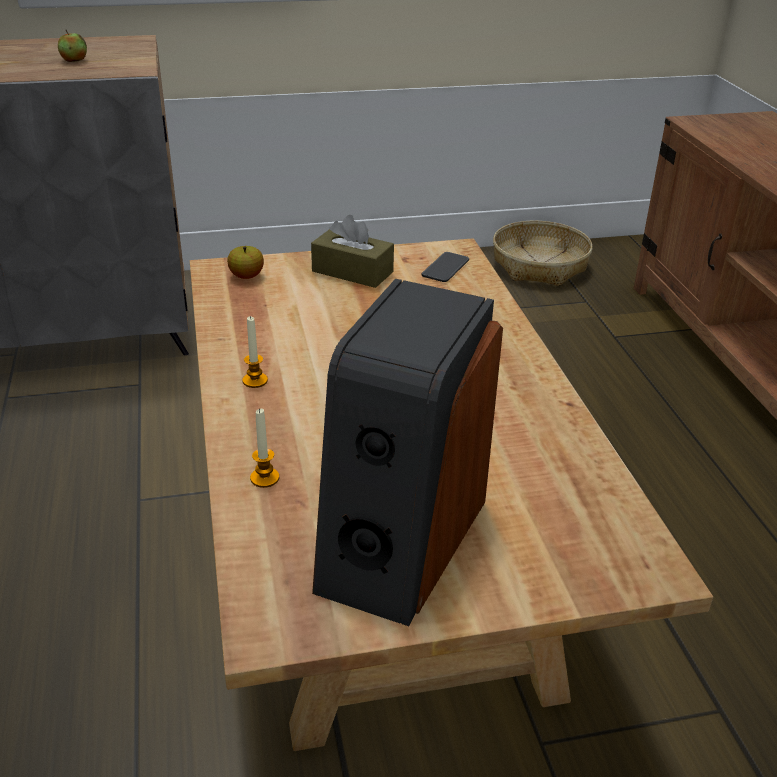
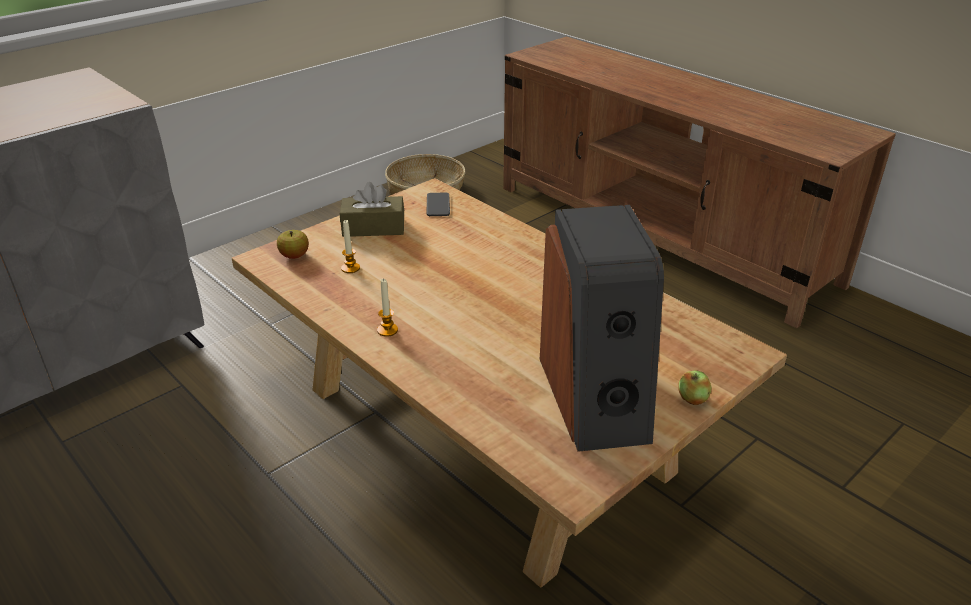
camera: 30 degrees left, 0 degrees up
(74, 60) = (47, 106): apple -> apple (692, 399)
(264, 478) = (468, 393): candle -> candle (350, 268)

